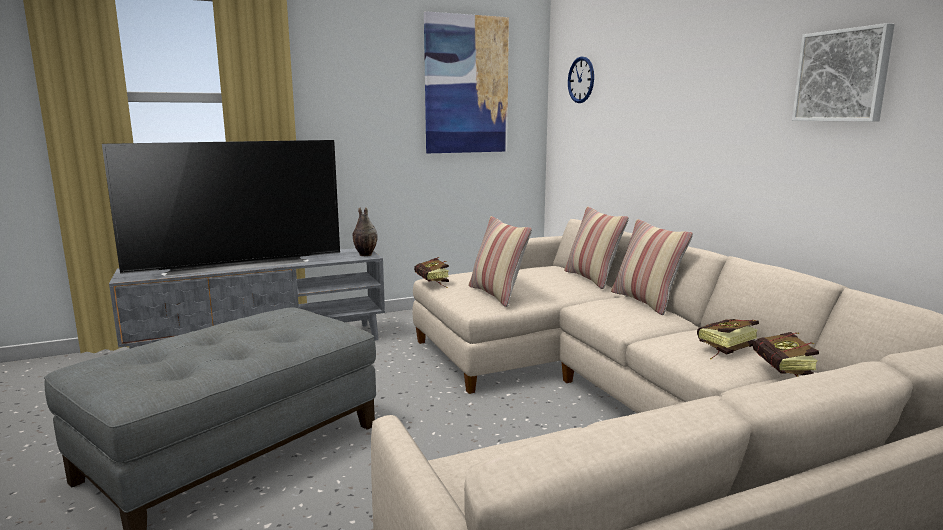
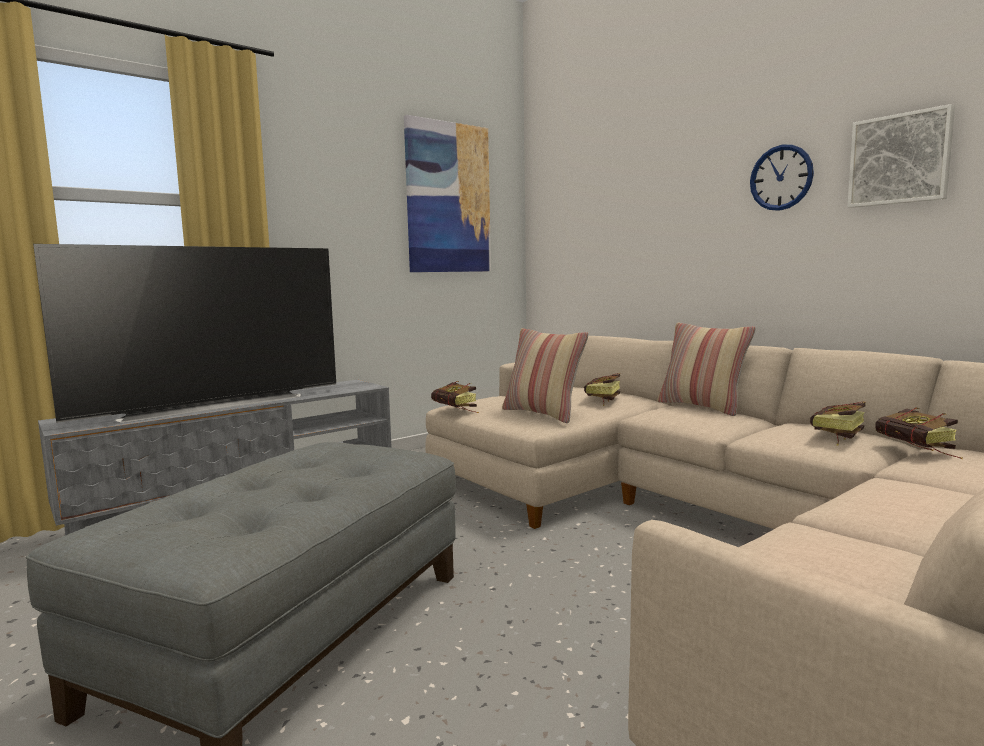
camera: 15 degrees left, 5 degrees down
(364, 255) = (363, 386): vase -> none
(559, 286) = (602, 400): none -> book
(581, 80) = (570, 193): wall clock -> wall clock (781, 178)
(592, 279) = (624, 393): pillow -> none

